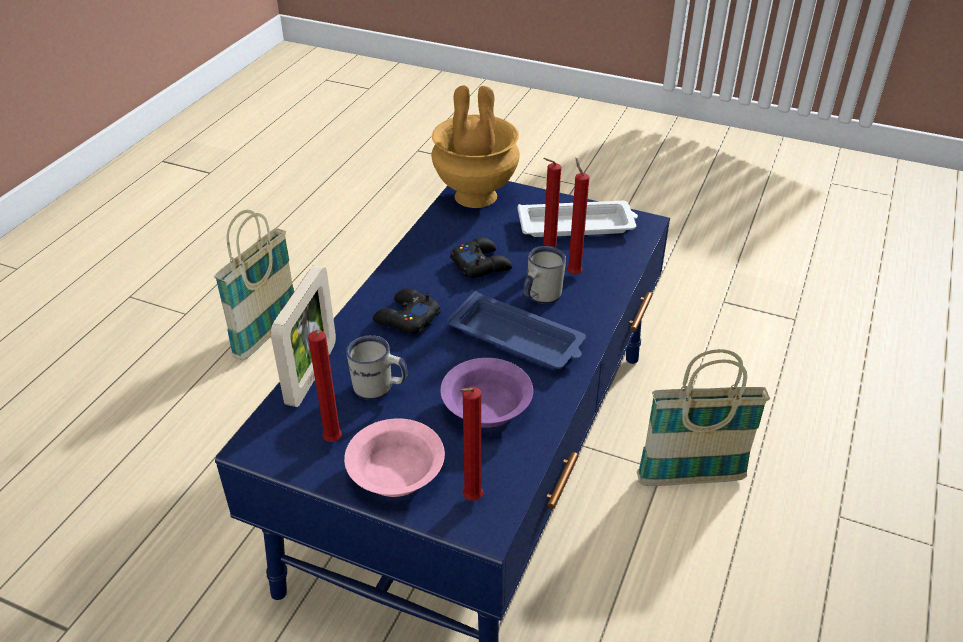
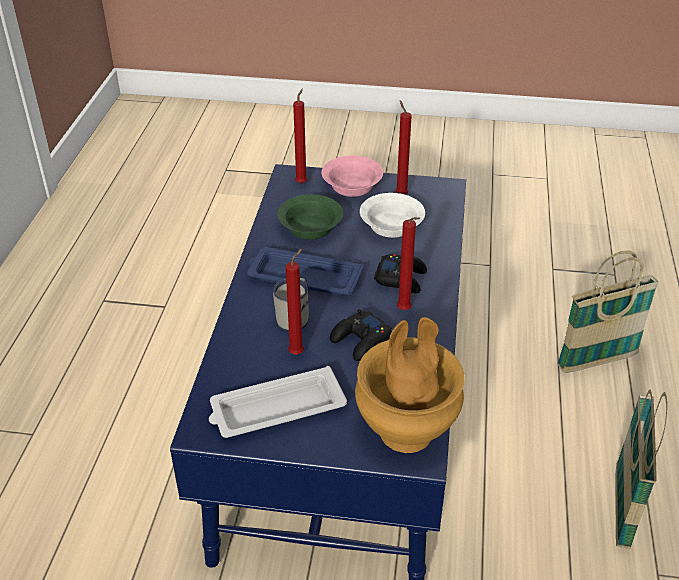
camera: 165 degrees right, 0 degrees up
(312, 374) = (444, 228): picture frame -> none
(379, 389) = (390, 227): white mug -> white bowl
(485, 406) = (311, 229): purple bowl -> green bowl
(573, 273) = (270, 348): red candle -> red candle (405, 311)
(690, 478) = (156, 440): basket -> basket (597, 361)

